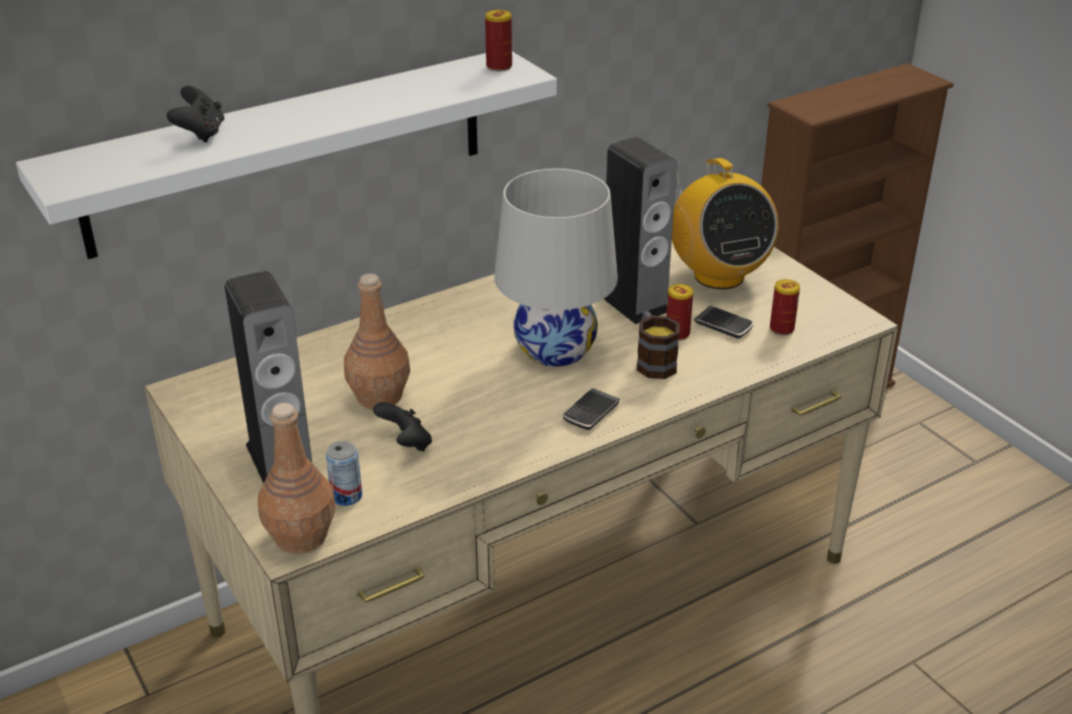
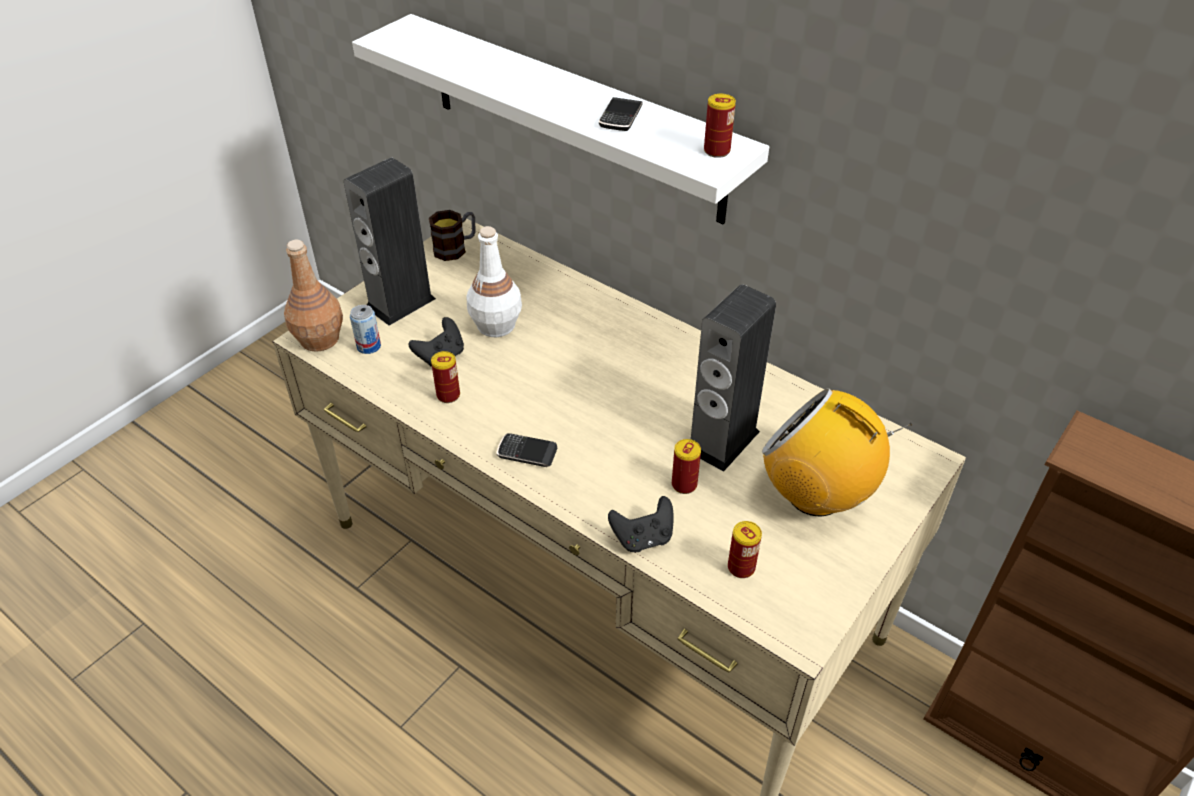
camera: 70 degrees right, 10 degrees up
(200, 134) = (487, 59): black game controller -> black game controller (643, 538)
(378, 396) = (495, 325): brown bottle -> white bottle
(473, 448) = (448, 395): none -> can
(555, 349) = (612, 406): white table lamp -> none
(653, 361) = (627, 477): mug -> mug (456, 248)
(718, 275) = (816, 494): radio -> radio turned 75 degrees clockwise
(723, 325) = (720, 517): phone -> phone (620, 117)

